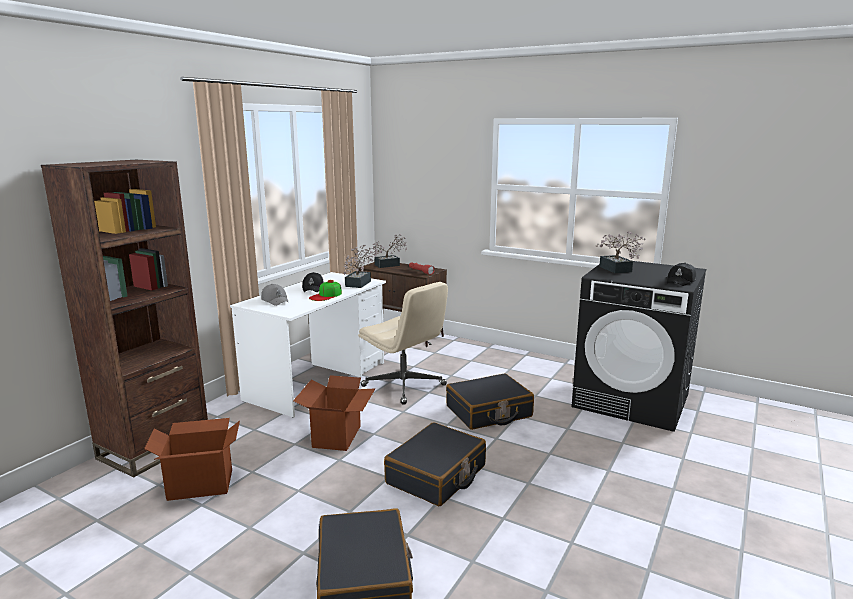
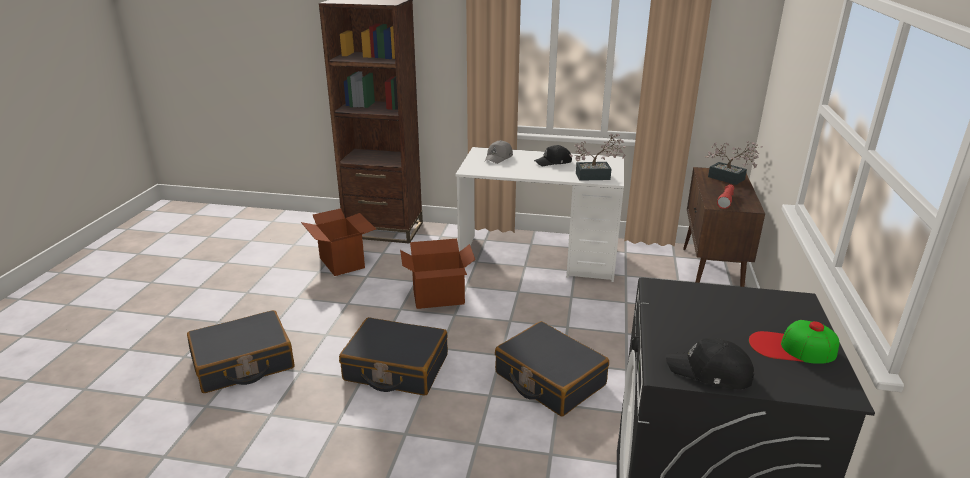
camera: 70 degrees right, 10 degrees up
(326, 295) = (534, 172): cap -> cap (792, 347)
(405, 386) = (569, 308): beige office chair -> none
(617, 270) = (723, 305): potted plant -> none

